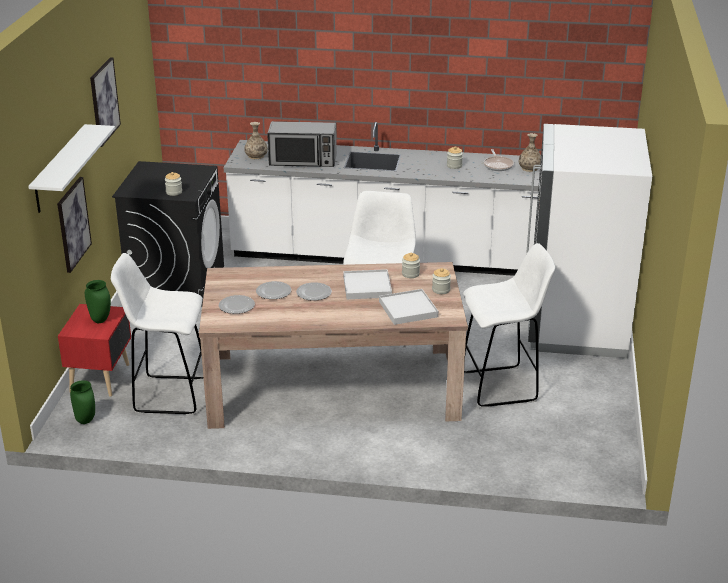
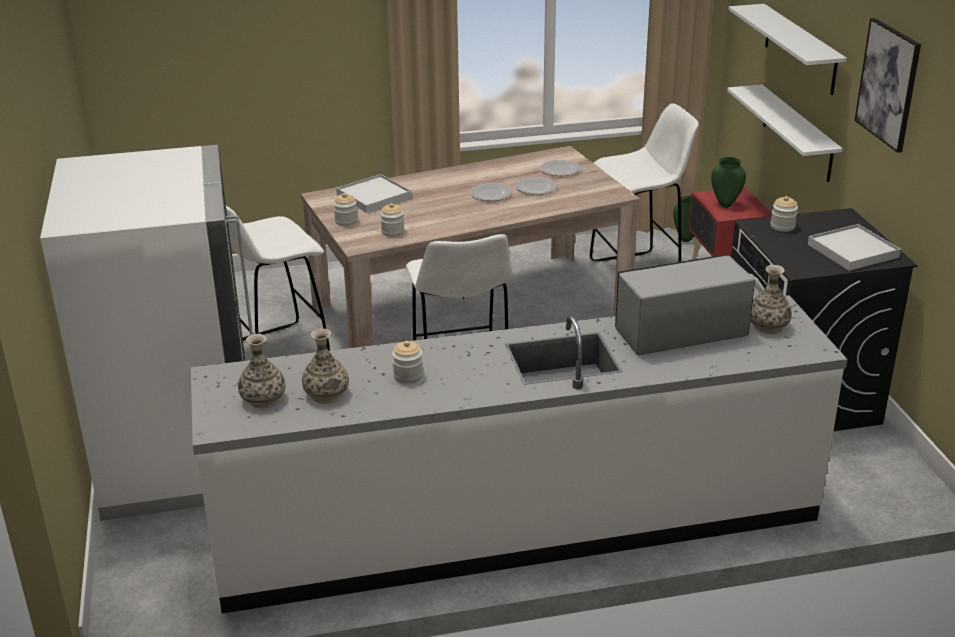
camera: 160 degrees right, 0 degrees up
(73, 224) = (797, 133): picture -> white shelf
(367, 287) = (435, 210): white tray -> white tray (853, 251)
(498, 165) = (326, 394): frying pan -> vase

